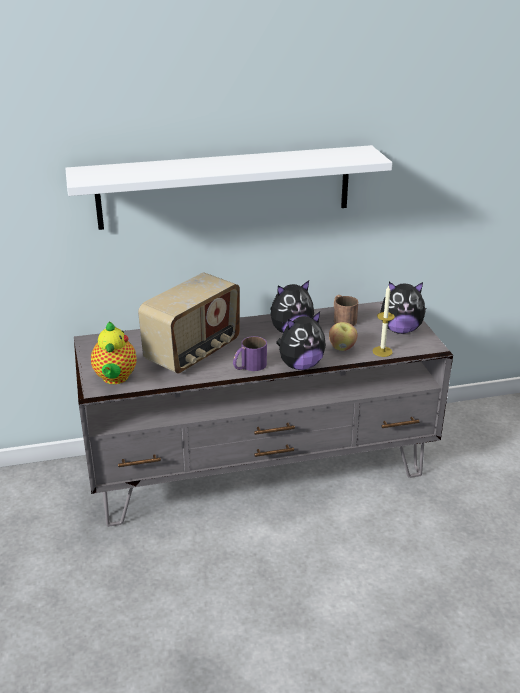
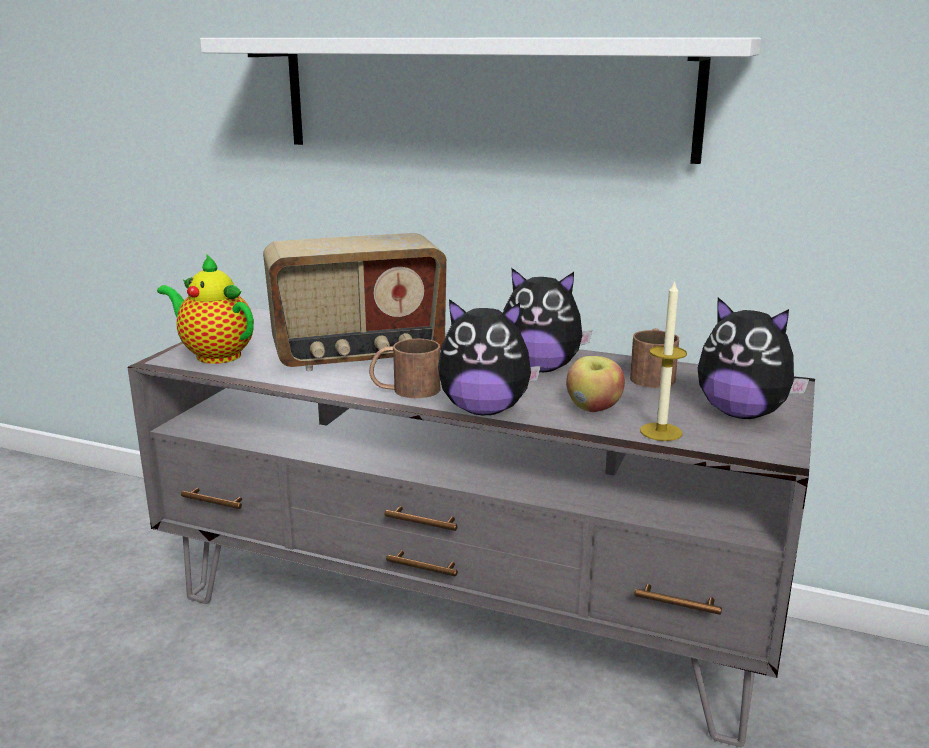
camera: 35 degrees right, 10 degrees down
(115, 378) = (214, 355): teapot -> teapot turned 90 degrees clockwise
(249, 366) = (405, 389): purple mug -> brown mug

